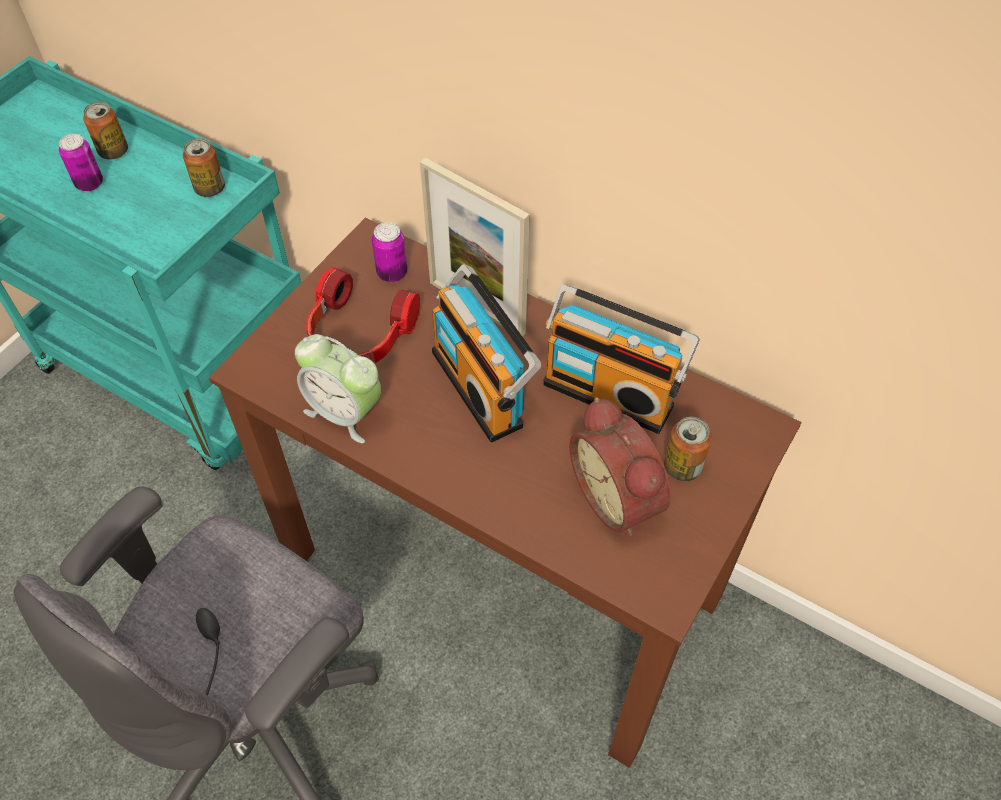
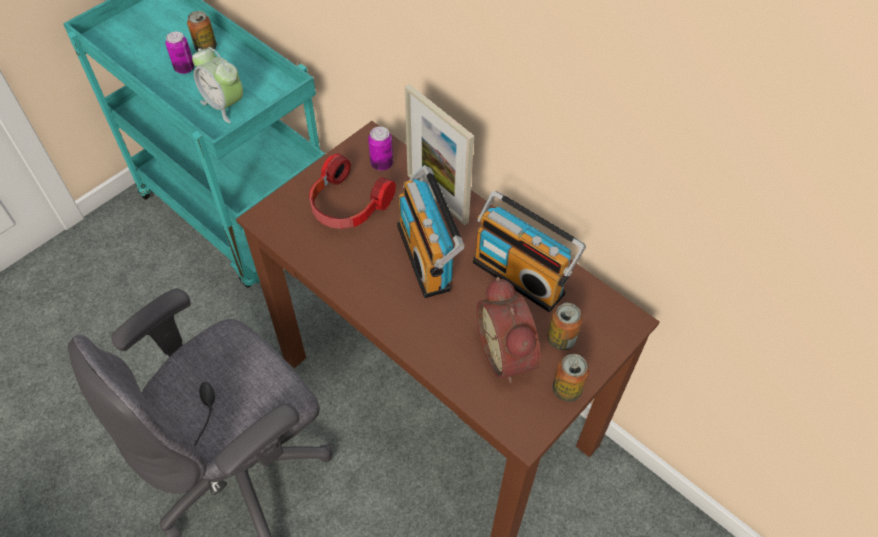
camera: 10 degrees right, 0 degrees up
(210, 188) = (267, 84): can -> can (566, 389)
(345, 412) = (325, 259): alarm clock -> alarm clock (224, 105)

